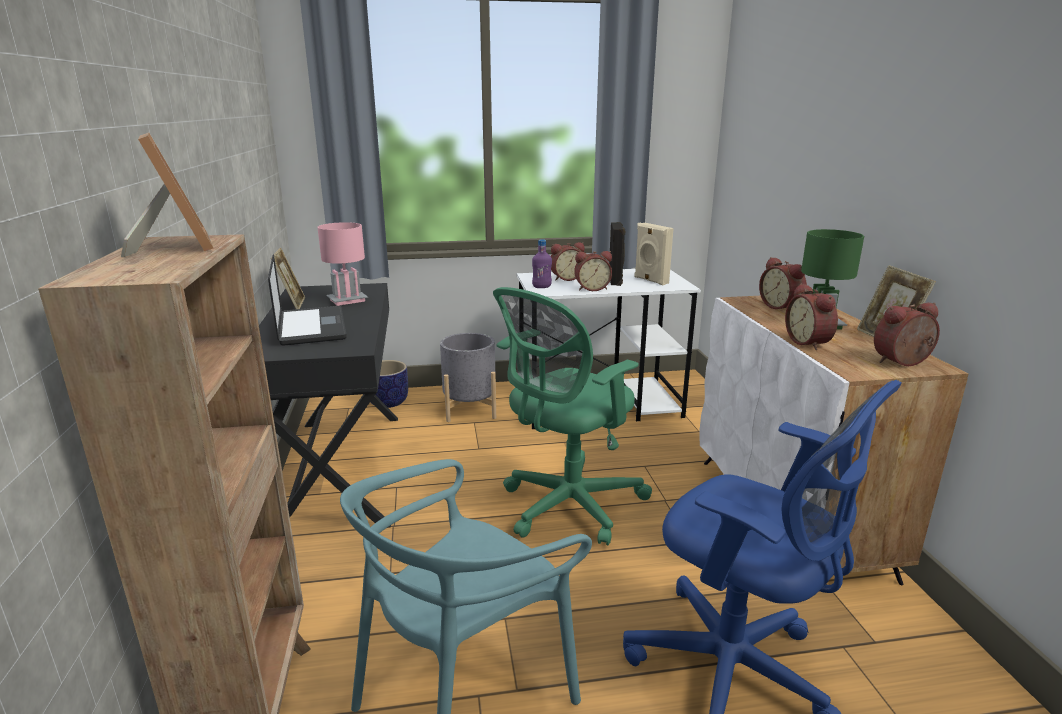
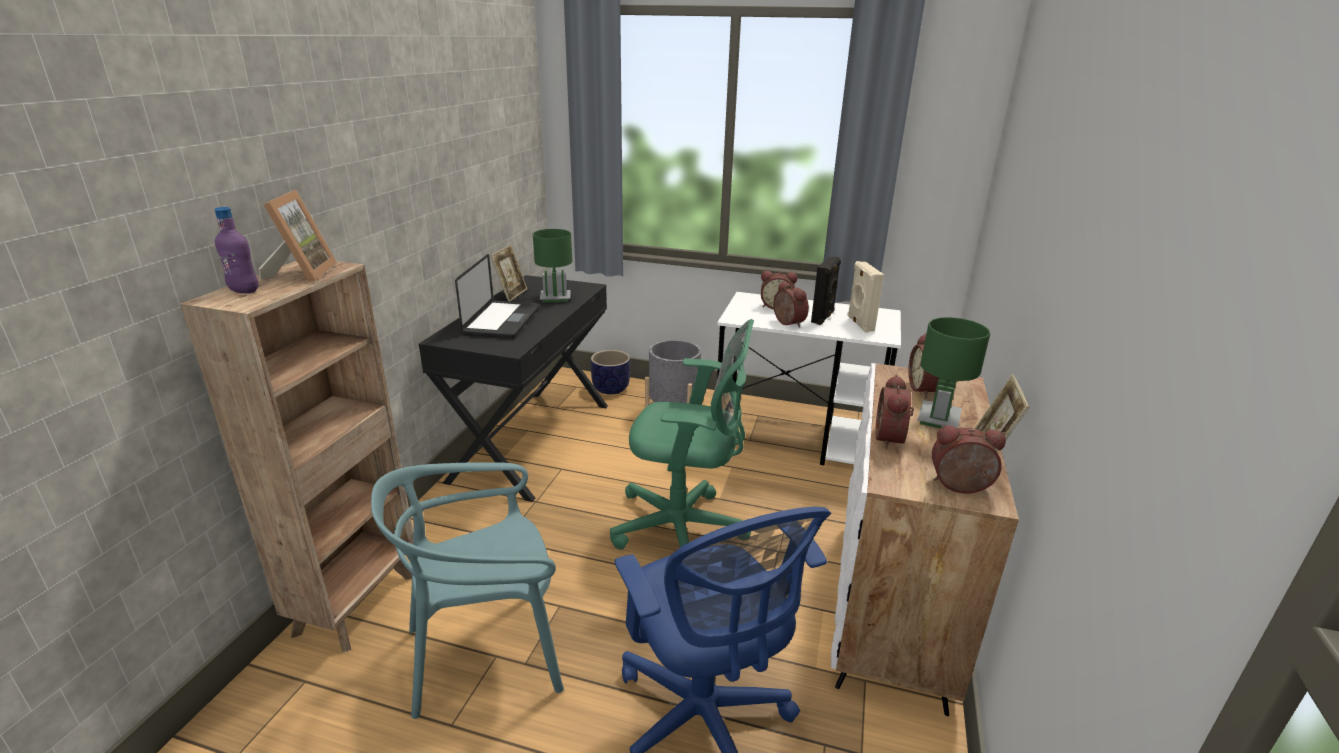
camera: 25 degrees right, 5 degrees up
(347, 300) = (555, 298): pink table lamp -> green table lamp
(541, 287) = (740, 312): purple bottle -> purple bottle (244, 291)
(567, 507) = (684, 529): green office chair -> green office chair turned 150 degrees counterclockwise
(591, 288) = (787, 323): alarm clock -> alarm clock turned 135 degrees counterclockwise

